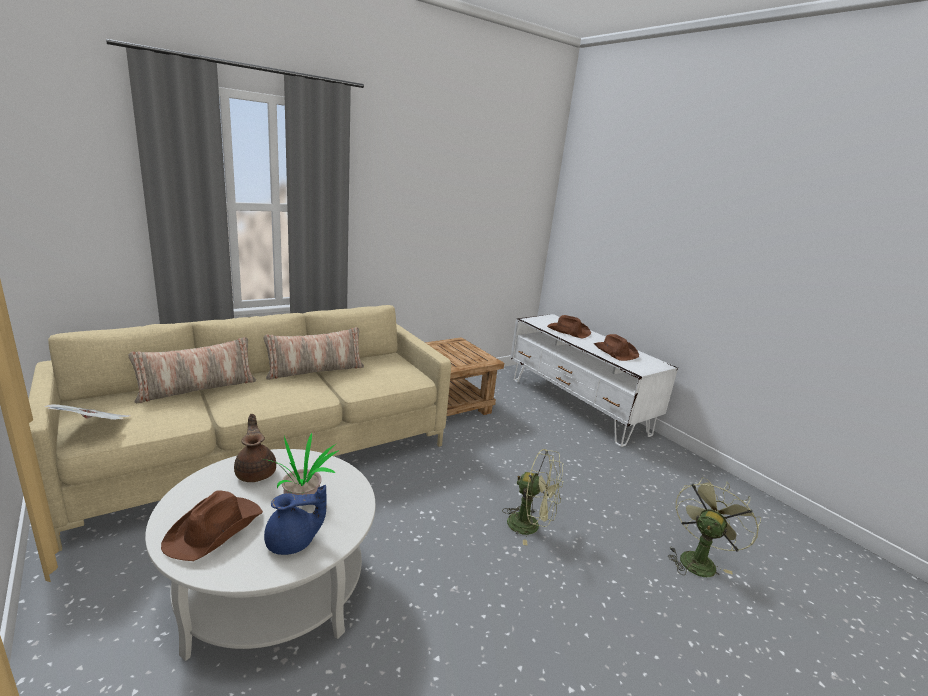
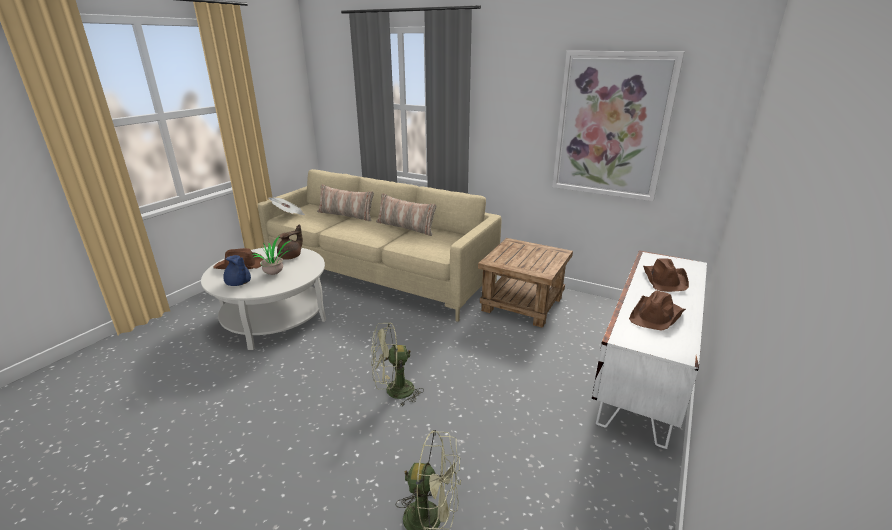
camera: 65 degrees right, 5 degrees up
(476, 216) = (611, 126): none -> picture
(530, 526) = (393, 391): green fan -> green fan turned 75 degrees clockwise

